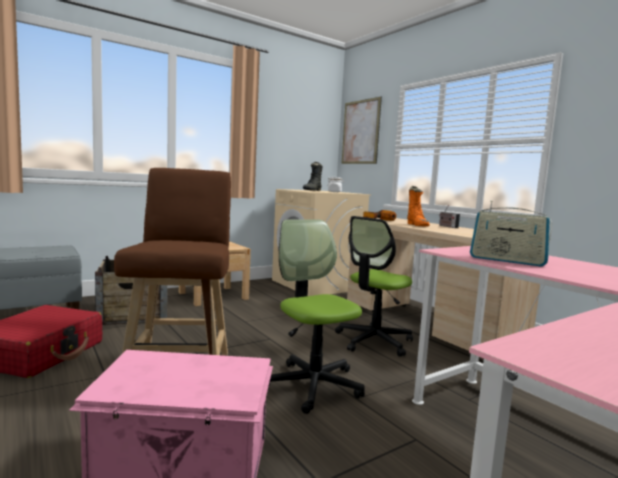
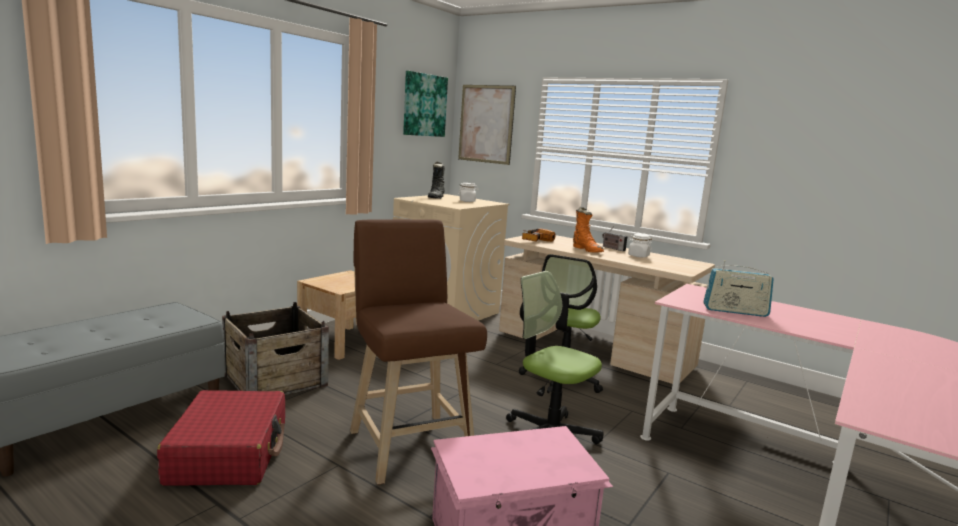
camera: 20 degrees left, 5 degrees up
(309, 118) = (424, 105): none -> picture
(466, 230) = (638, 256): none -> white jar

